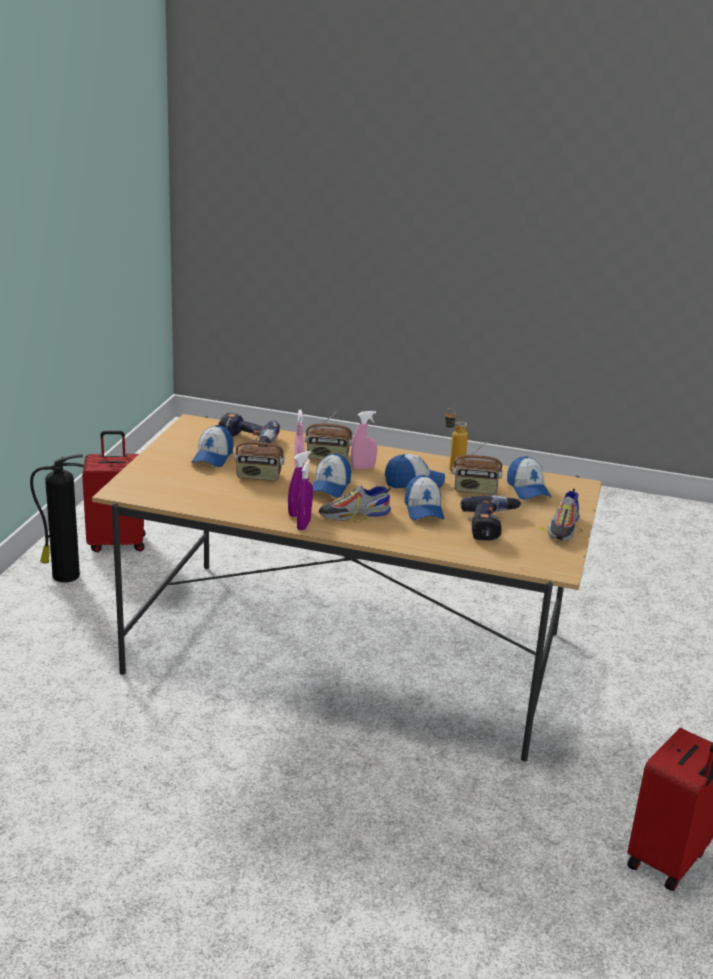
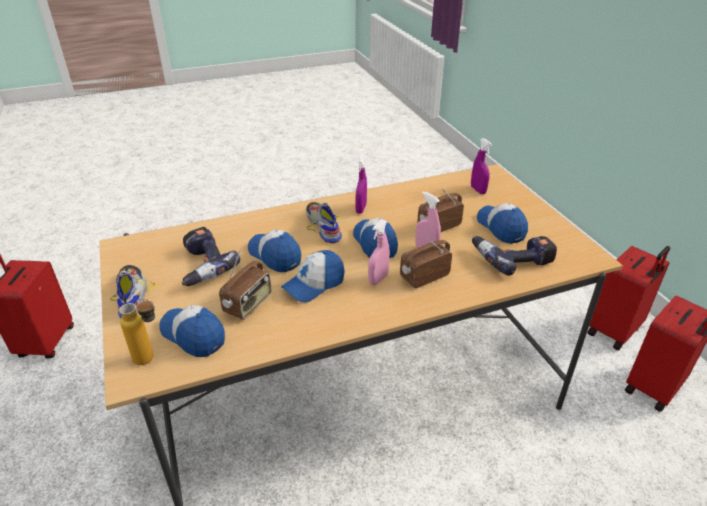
camera: 145 degrees right, 10 degrees up
(64, 576) = (615, 331): fire extinguisher -> red suitcase
(303, 525) = (345, 201): purple spray bottle -> purple spray bottle (478, 190)
(354, 514) = (323, 226): shoe -> shoe turned 60 degrees counterclockwise
(451, 468) = (298, 326): bottle -> bottle (151, 359)
(475, 490) = (248, 305): radio -> radio turned 150 degrees clockwise

